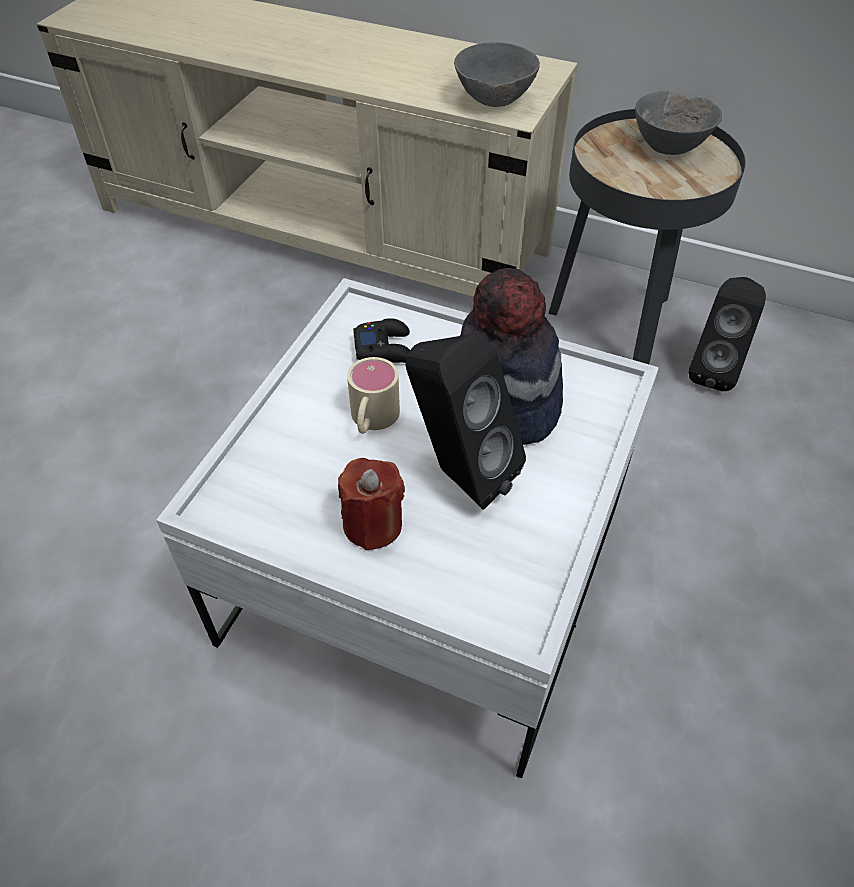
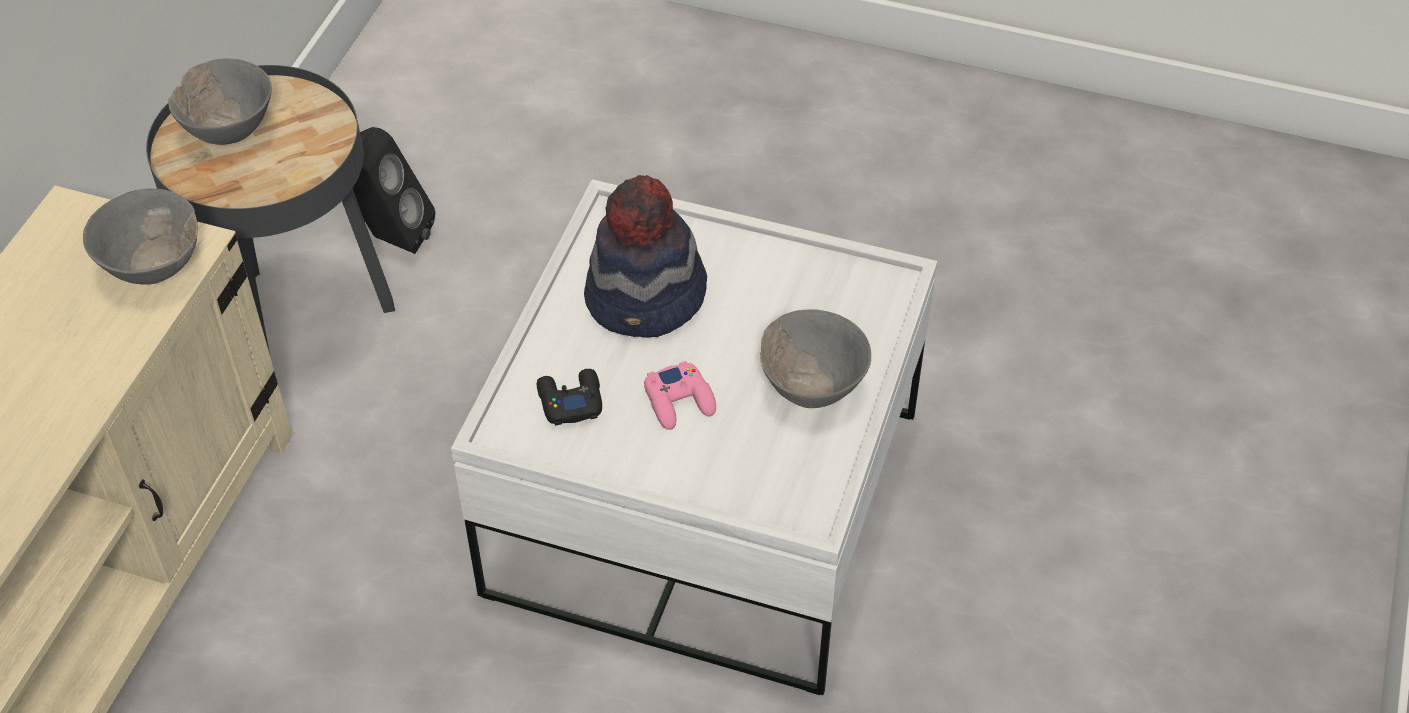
camera: 95 degrees left, 0 degrees up
(371, 420) = (680, 401): beige mug -> pink game controller
(373, 524) = (810, 387): red candle -> grey bowl
(458, 473) = (741, 328): black speaker -> none

